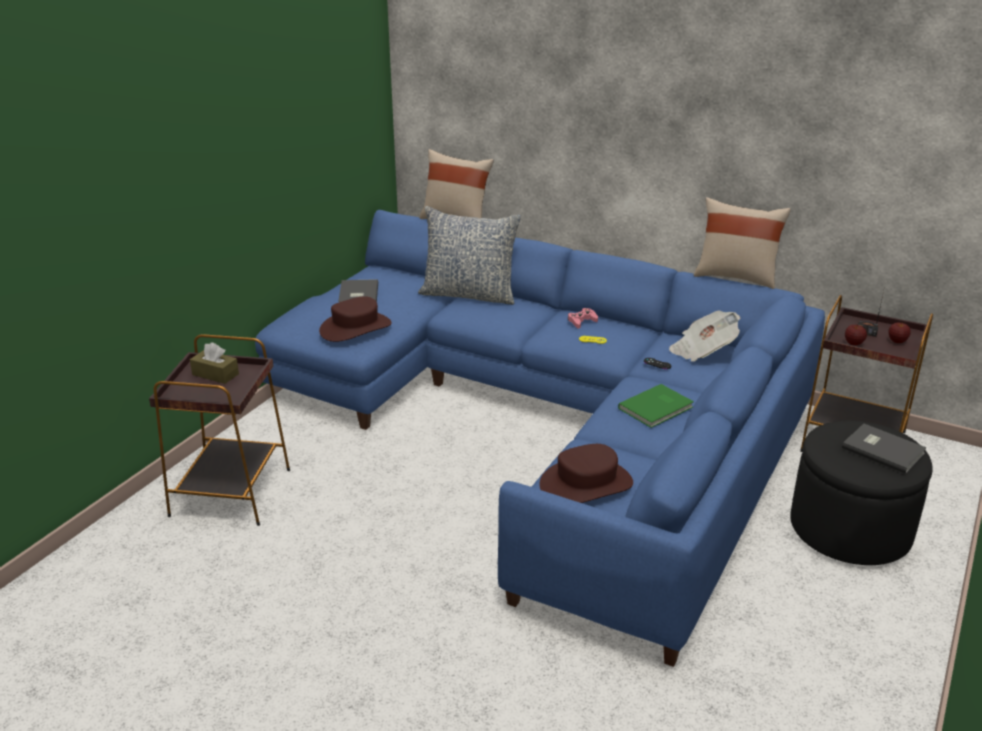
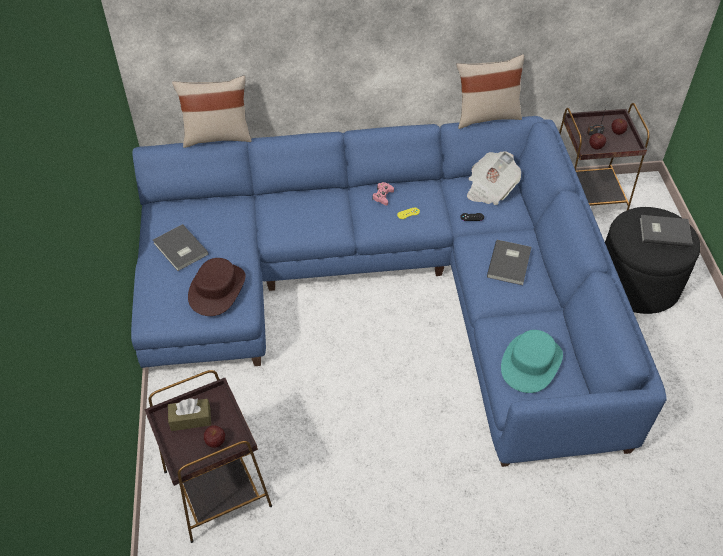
camera: 35 degrees left, 20 degrees up
(214, 394) = (215, 442): none -> apple
(469, 294) = (269, 204): pillow -> none
(586, 484) = (531, 363): brown hat -> turquoise hat
(657, 408) = (510, 263): green book -> grey book

